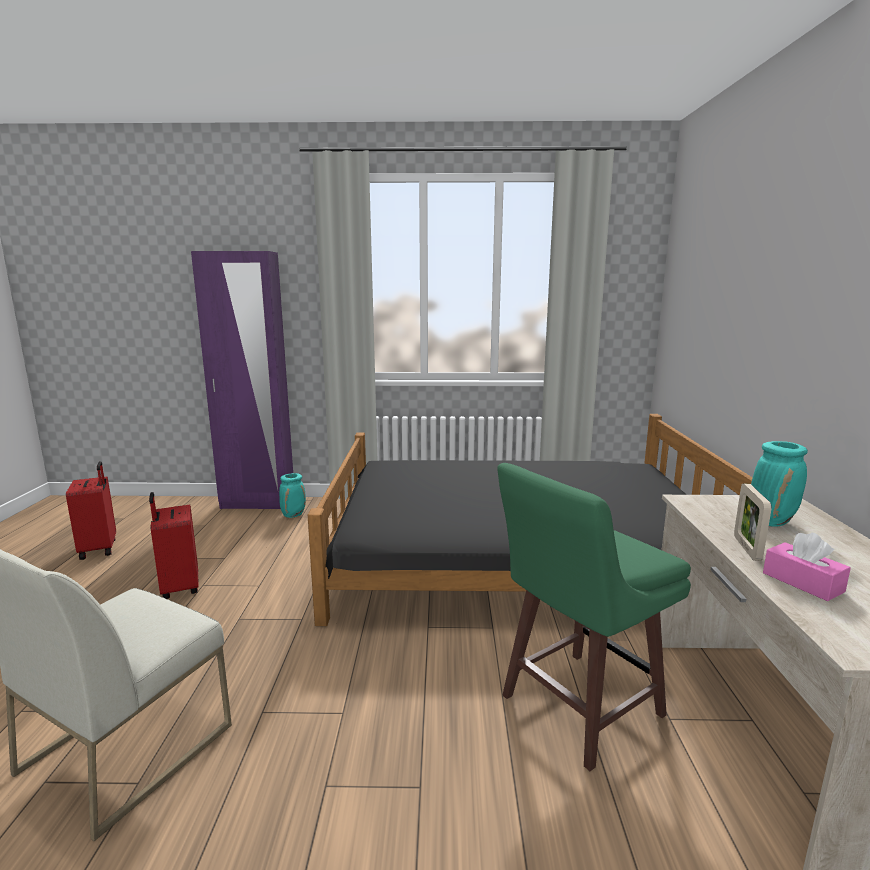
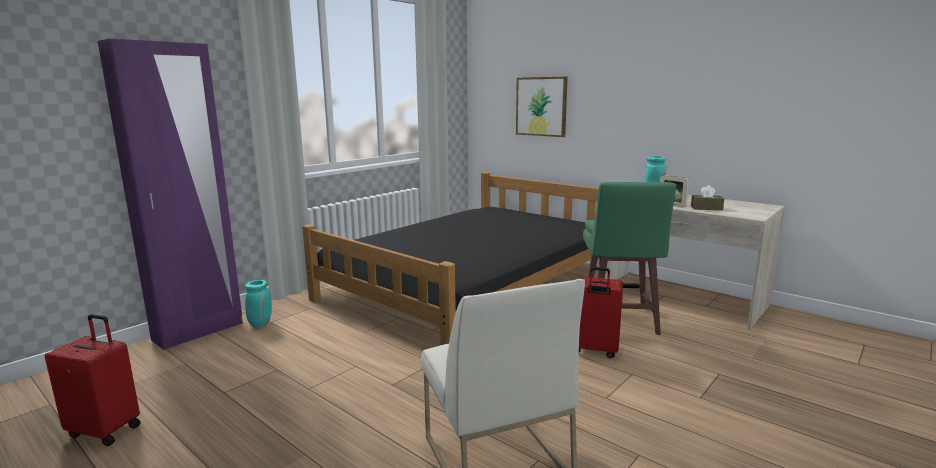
camera: 50 degrees left, 0 degrees up
(179, 588) = (292, 400): red suitcase -> red suitcase (595, 350)
(718, 325) = (541, 106): none -> picture
(802, 582) = (706, 208): pink tissue box -> brown tissue box

